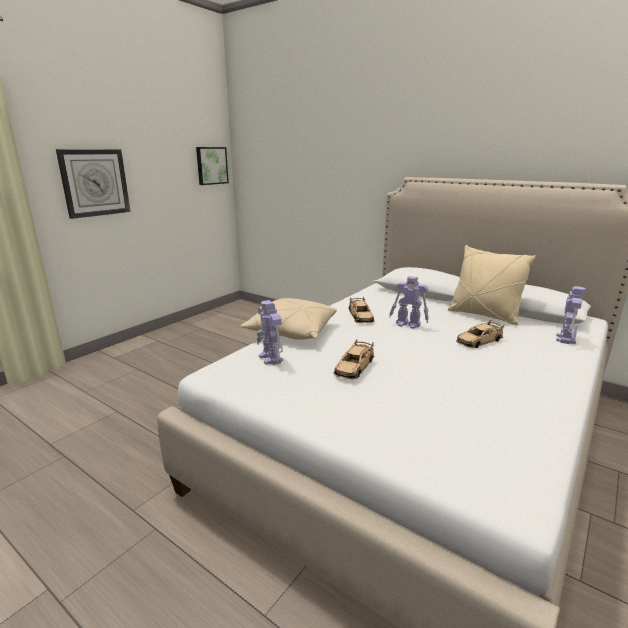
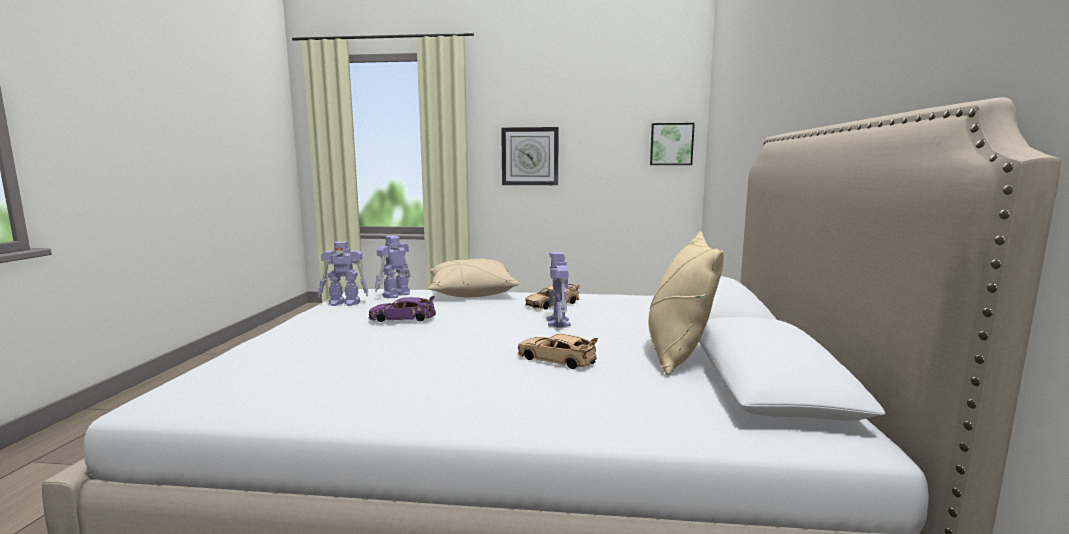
camera: 60 degrees right, 10 degrees down
(354, 367) = (402, 318): beige toy car -> purple toy car
(565, 338) = (666, 415): toy robot -> toy robot (345, 303)

